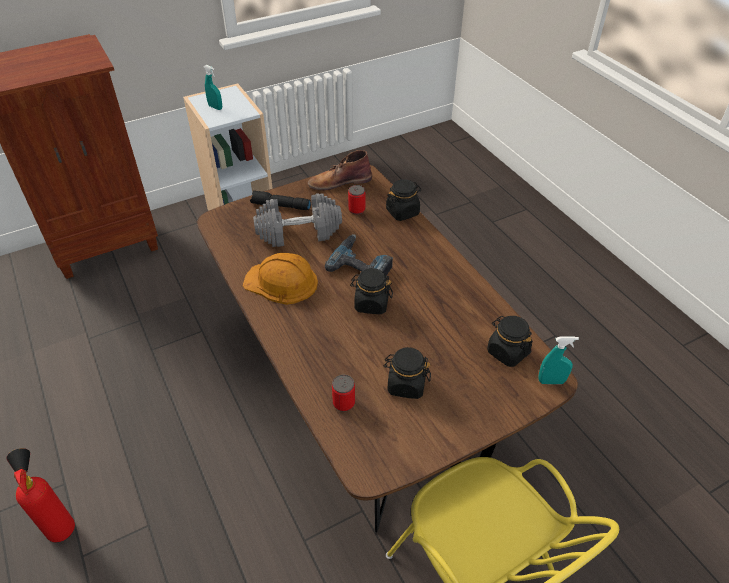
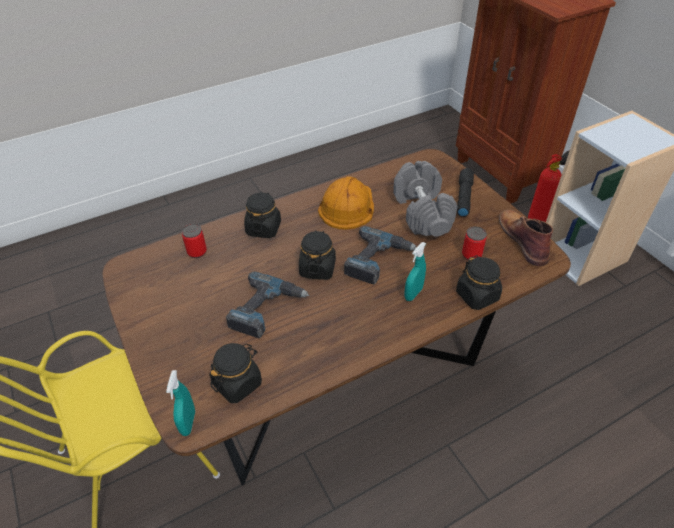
camera: 90 degrees right, 0 degrees up
(60, 525) = (236, 205): fire extinguisher -> fire extinguisher (540, 219)
(215, 107) = (622, 132): turquoise spray bottle -> turquoise spray bottle (413, 294)
(406, 384) = (208, 293): black jar -> black jar (263, 228)
(424, 338) = (266, 310): none -> power drill

